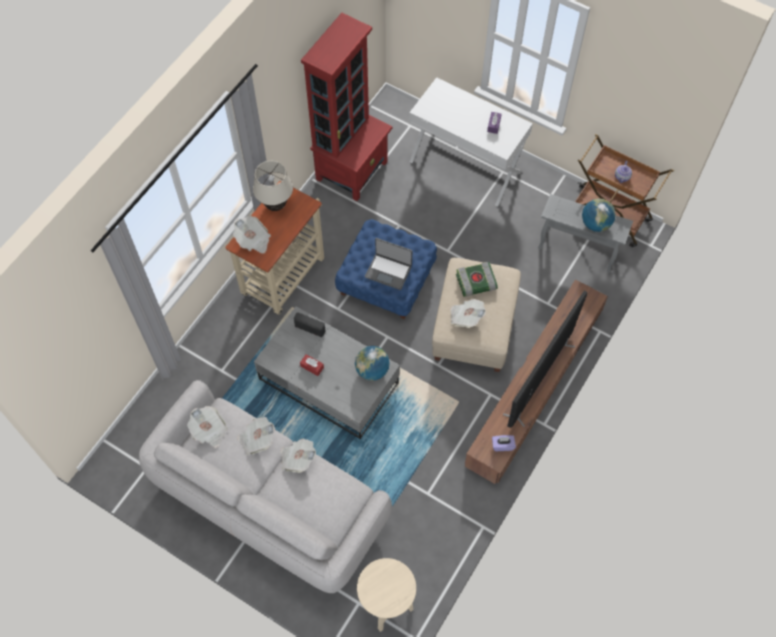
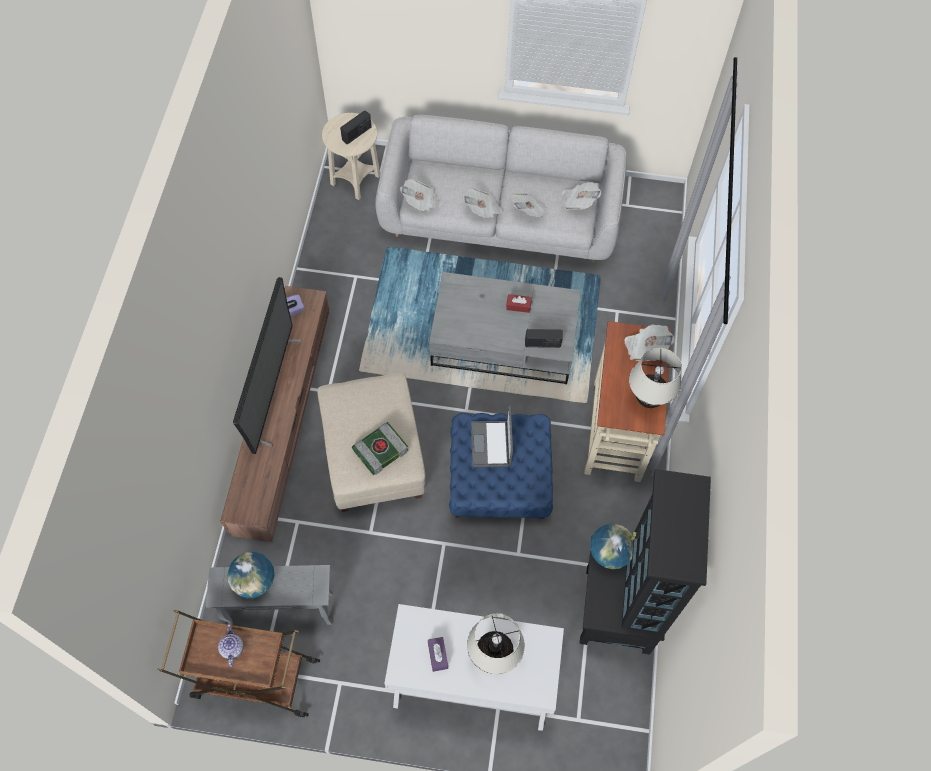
camera: 155 degrees right, 0 degrees up
(352, 171) = (616, 609): red cabinet -> black cabinet
(372, 370) = (455, 325): globe -> globe (609, 553)
(379, 583) = (357, 133): none -> radio
(388, 271) = (492, 444): laptop -> laptop turned 90 degrees counterclockwise
(459, 114) = (493, 655): none -> beige table lamp
(466, 317) = (376, 405): newspaper -> newspaper (421, 202)

